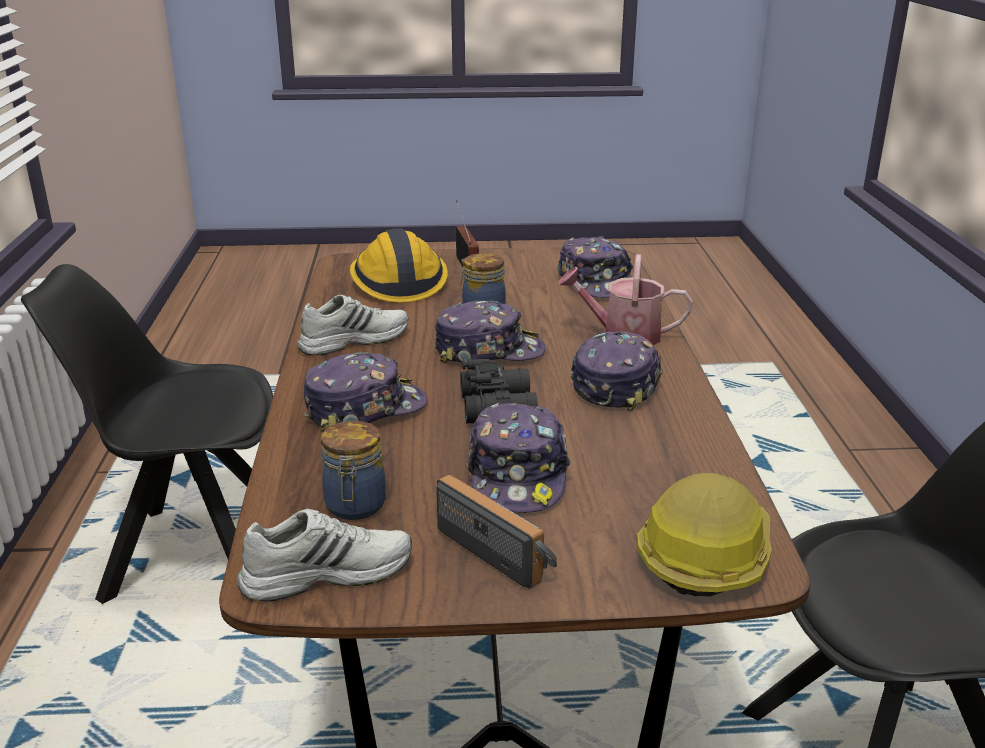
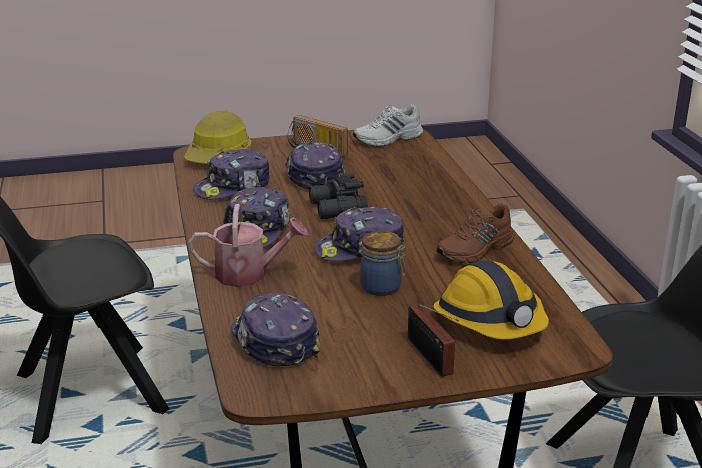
camera: 170 degrees right, 0 degrees up
(353, 340) = (476, 250): white shoe -> brown shoe
(355, 507) = (393, 159): jar -> none
(365, 408) = (425, 202): cap -> cap (233, 187)

